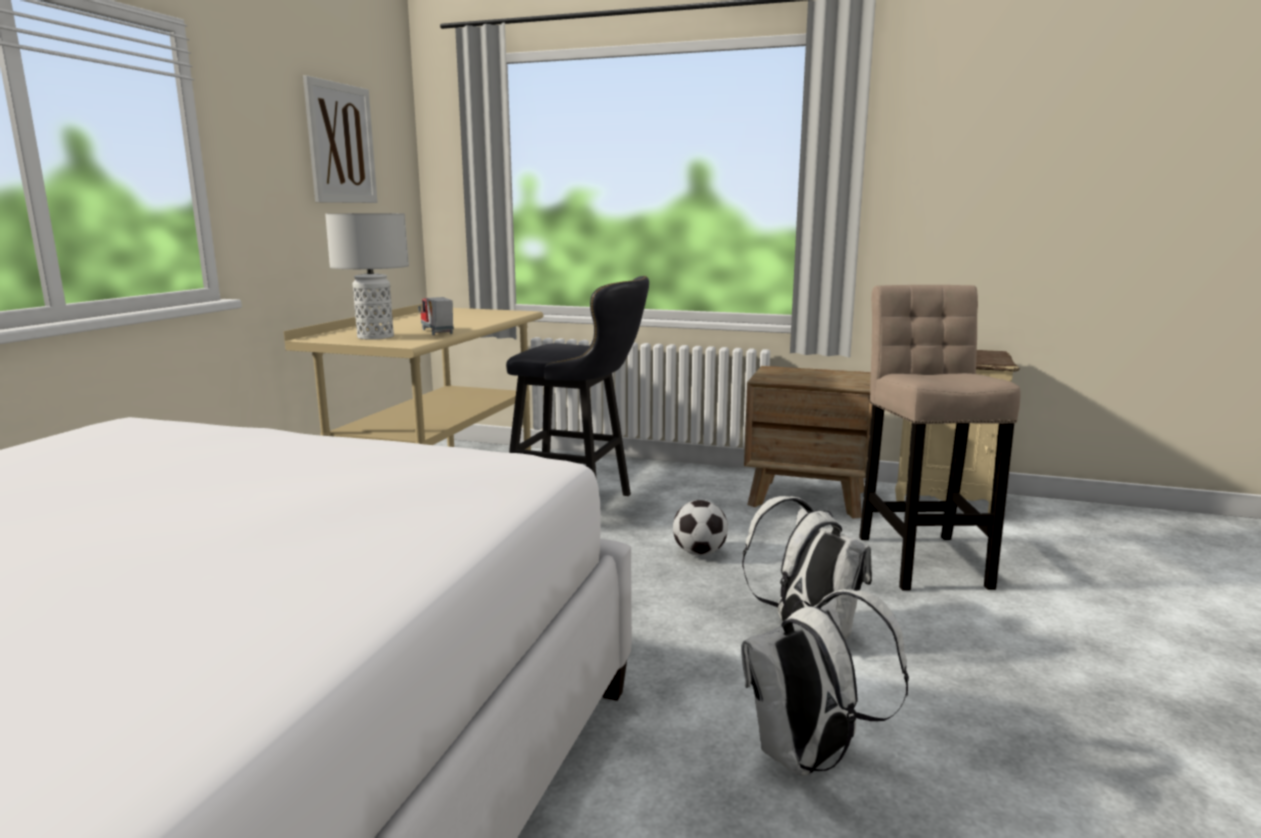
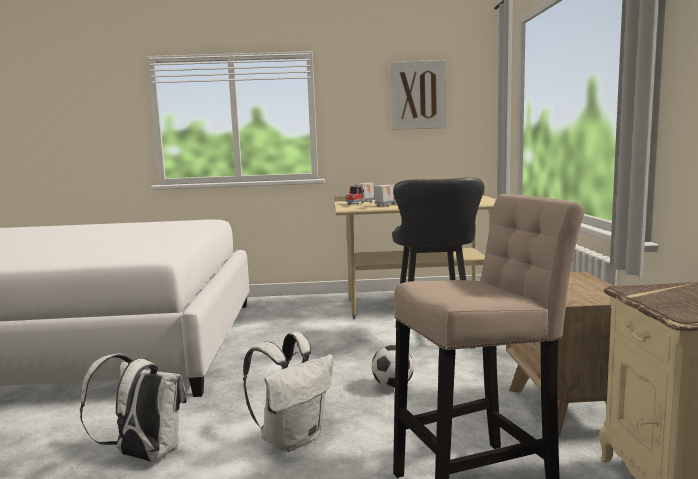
camera: 70 degrees right, 5 degrees down
(376, 336) = (361, 204): white table lamp -> toy truck

